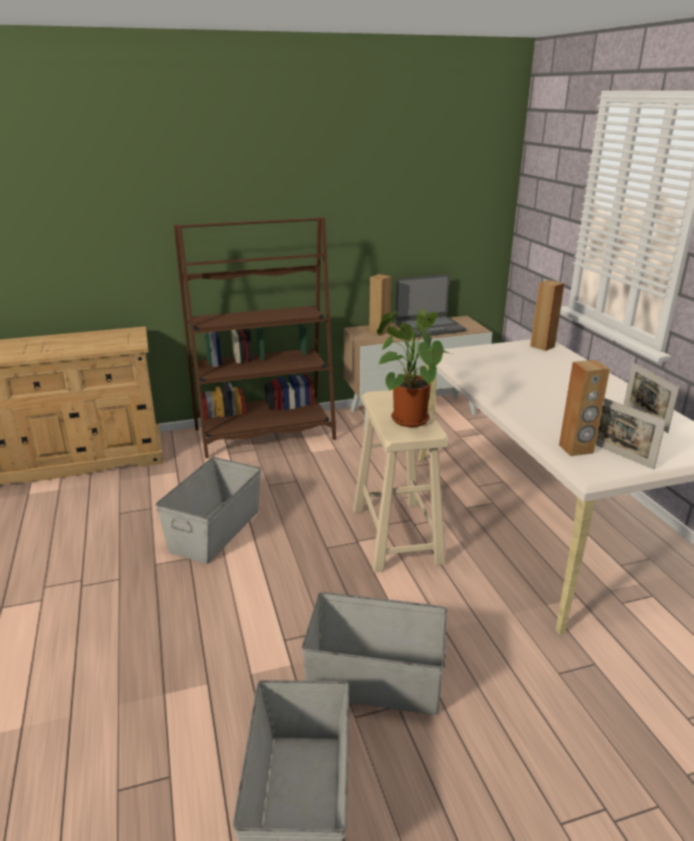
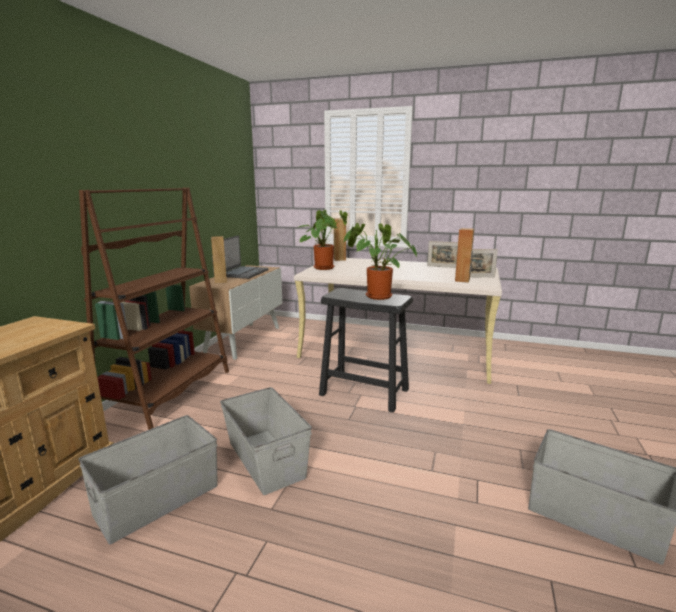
camera: 55 degrees left, 10 degrees down
(375, 681) = (495, 449): grey storage box -> grey storage box (158, 499)
(396, 534) = (363, 392): beige stool -> black stool
(478, 353) = (323, 267): none -> potted plant

